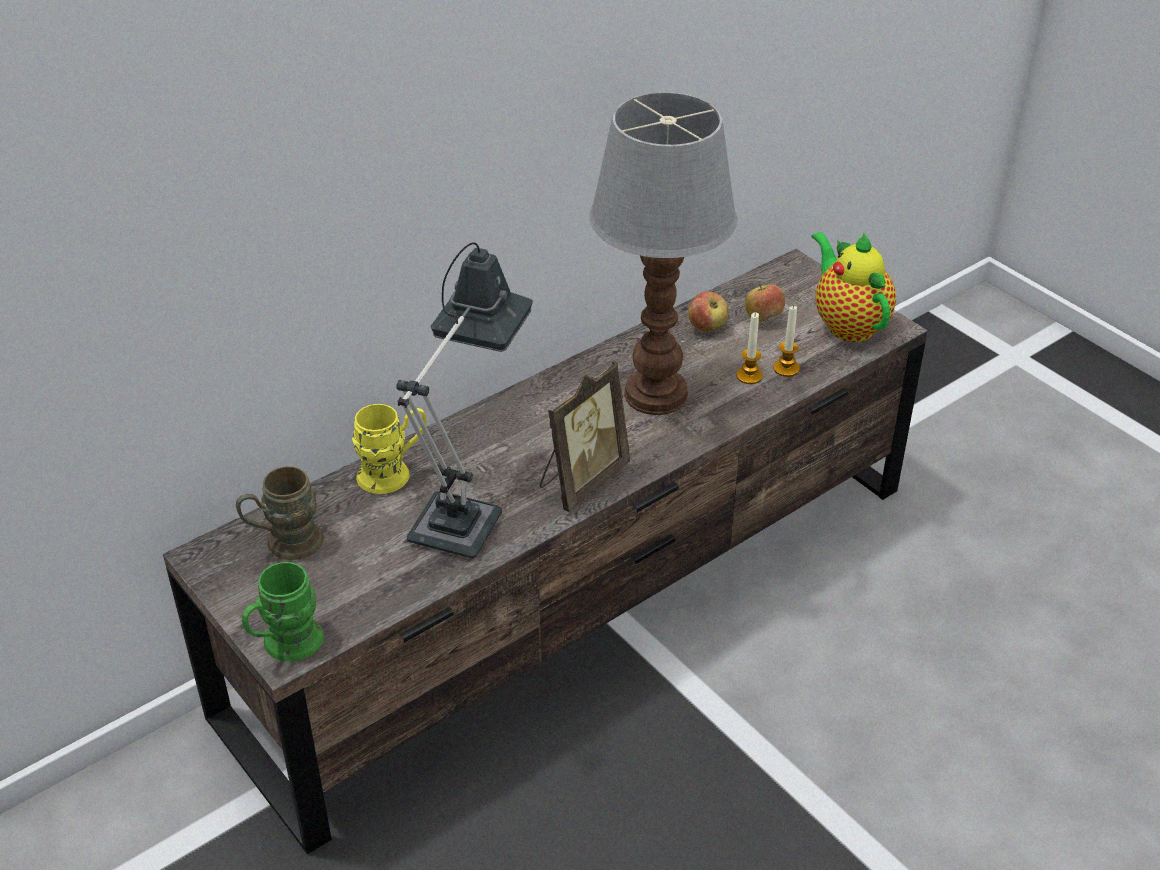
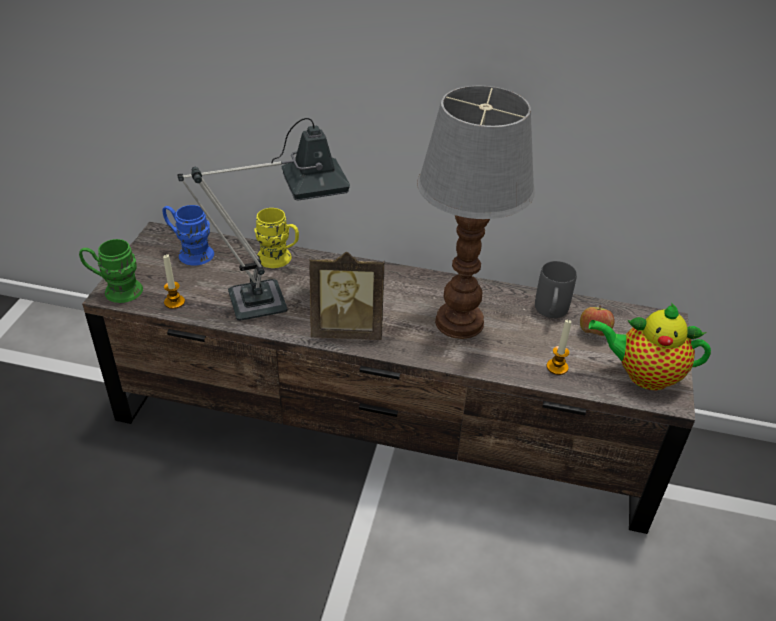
camera: 50 degrees right, 0 degrees up
(284, 544) = (190, 252): brown mug -> blue mug
(707, 327) = (550, 312): apple -> grey mug
(749, 376) = (527, 354): candle -> candle (174, 302)
(847, 324) = (643, 375): teapot -> teapot turned 105 degrees counterclockwise

